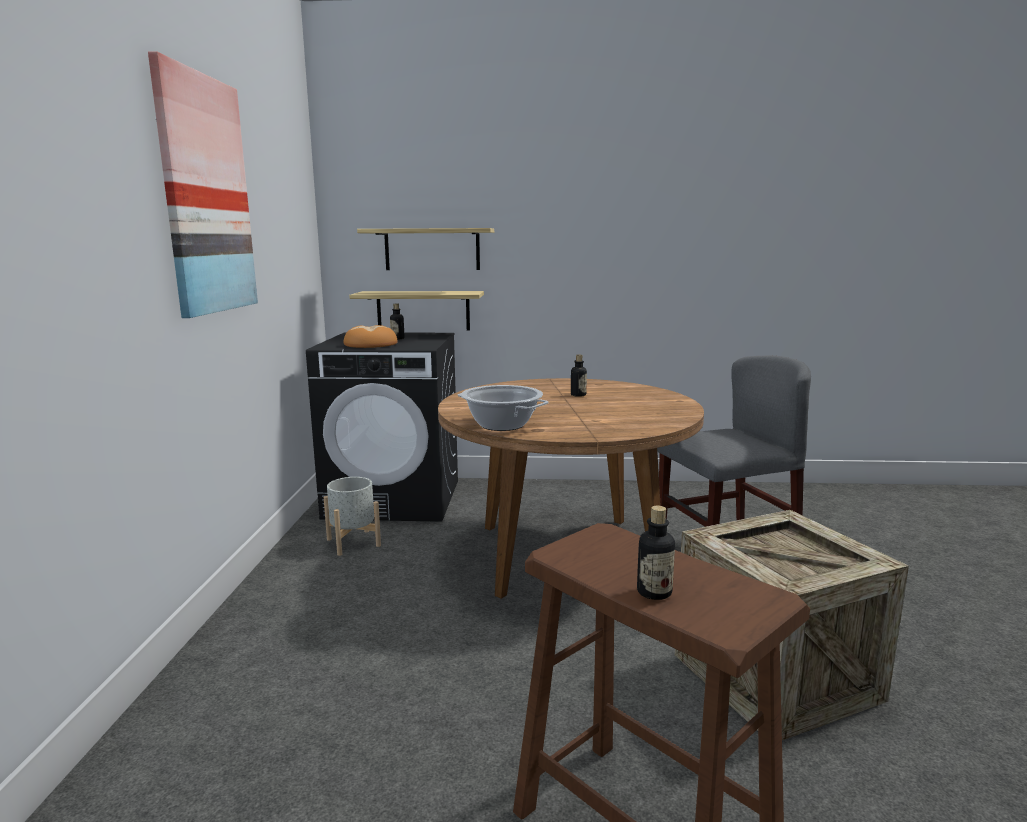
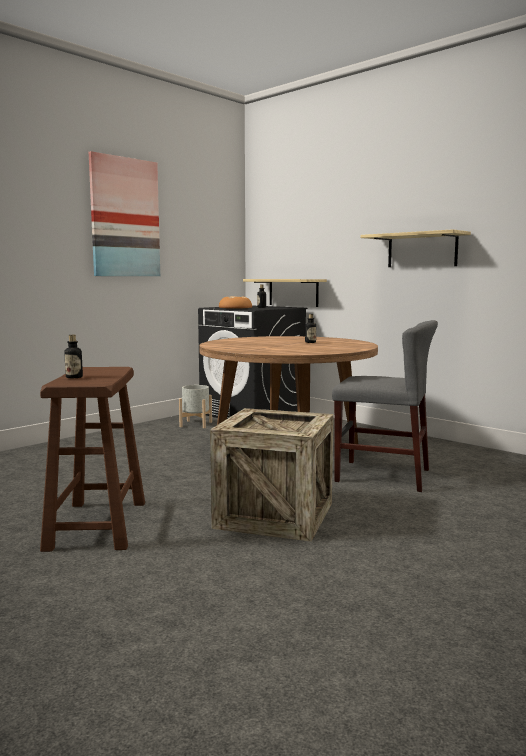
camera: 40 degrees right, 5 degrees down
(432, 249) = (299, 251): shelf -> shelf (422, 250)
(501, 425) = (218, 345): cooking pot -> none

